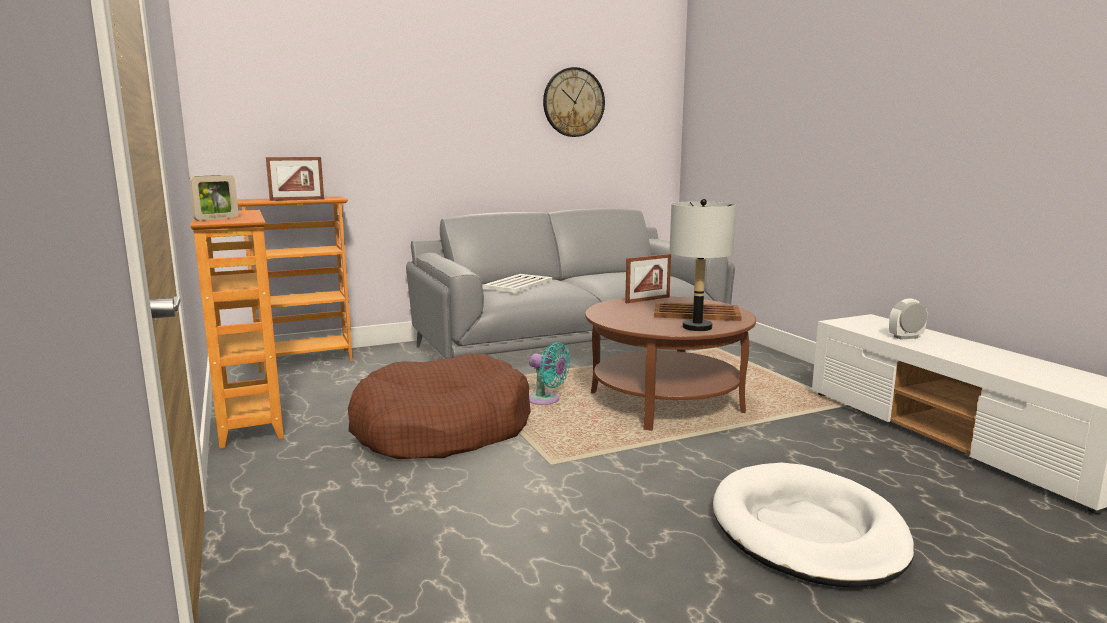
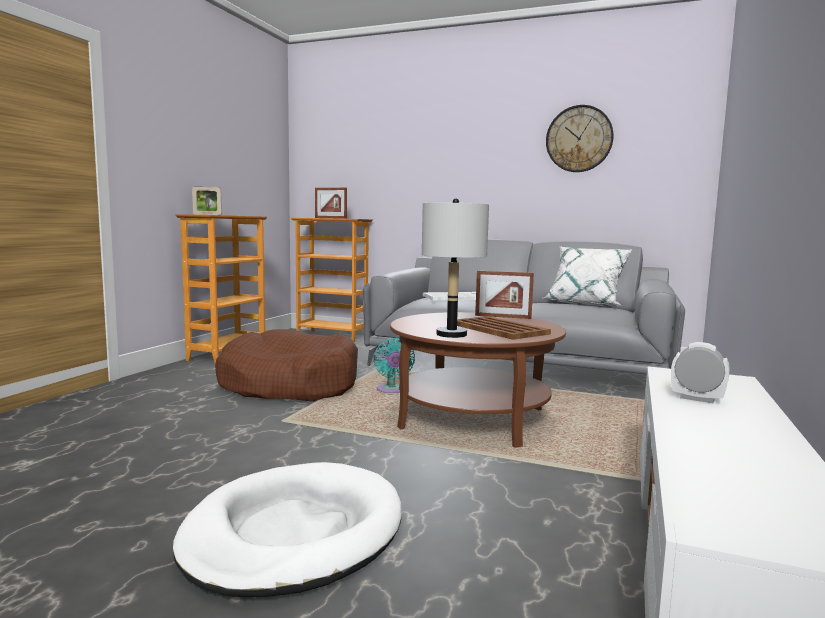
camera: 45 degrees right, 5 degrees down
(619, 271) = (585, 303): none -> white pillow

